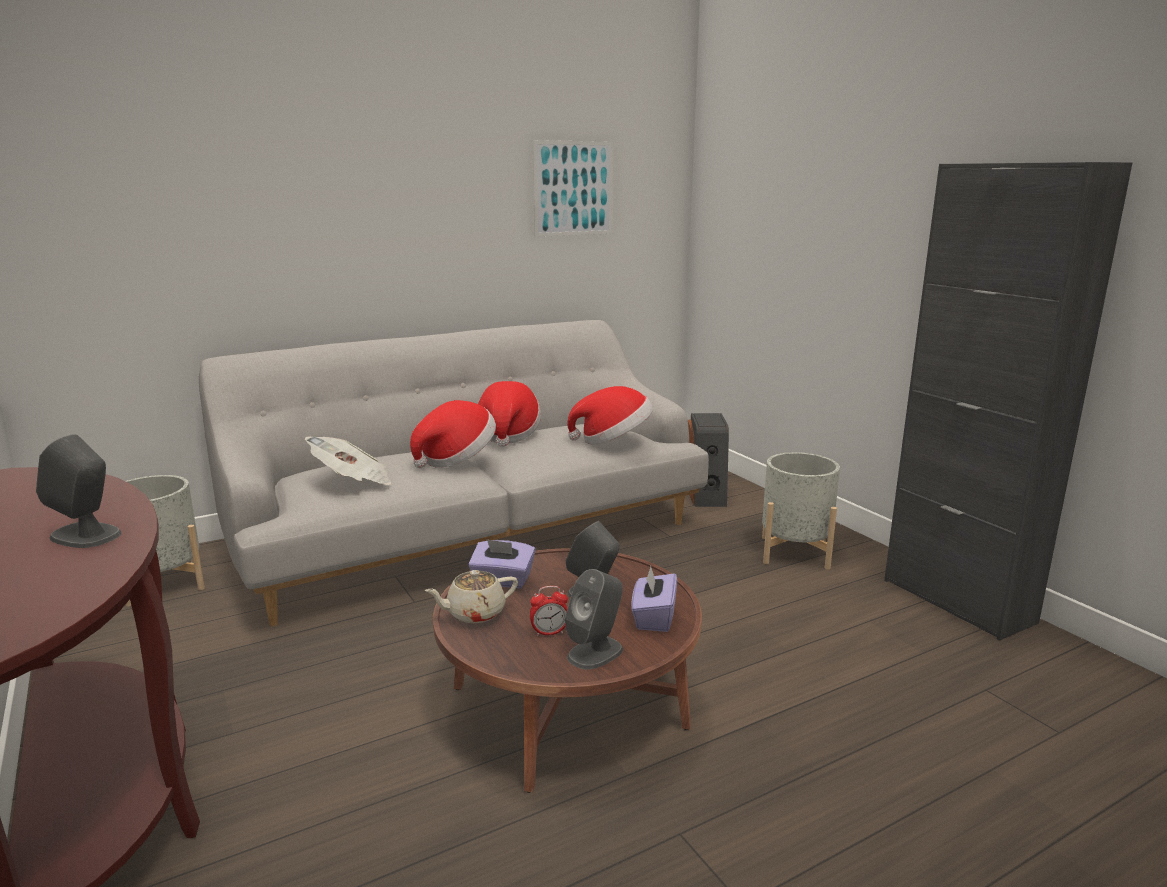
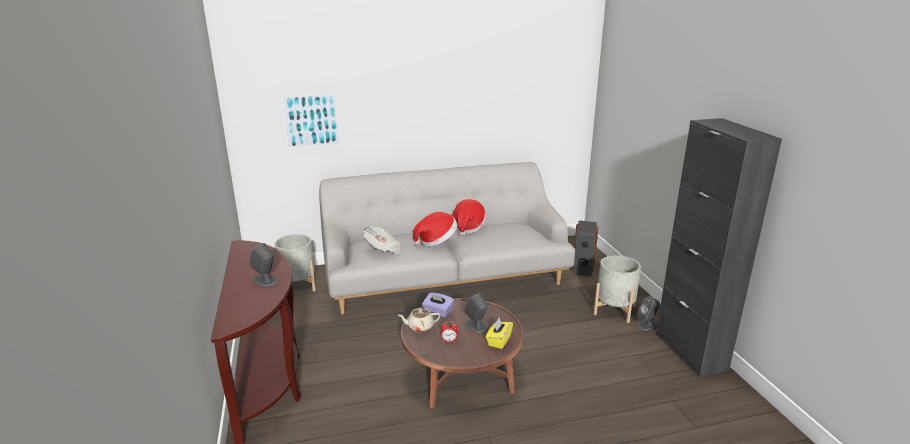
camera: 15 degrees right, 5 degrees up
(573, 188) = (521, 89): picture -> picture (312, 120)
(595, 652) = (465, 354): grey speaker -> grey speaker (647, 325)
(613, 440) = (521, 237): hat -> none
(653, 618) = (498, 341): purple tissue box -> yellow tissue box

